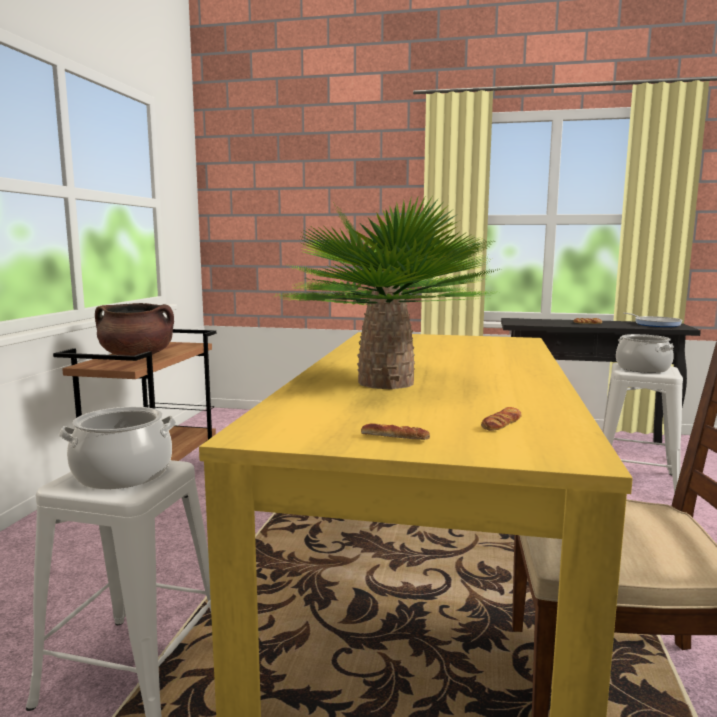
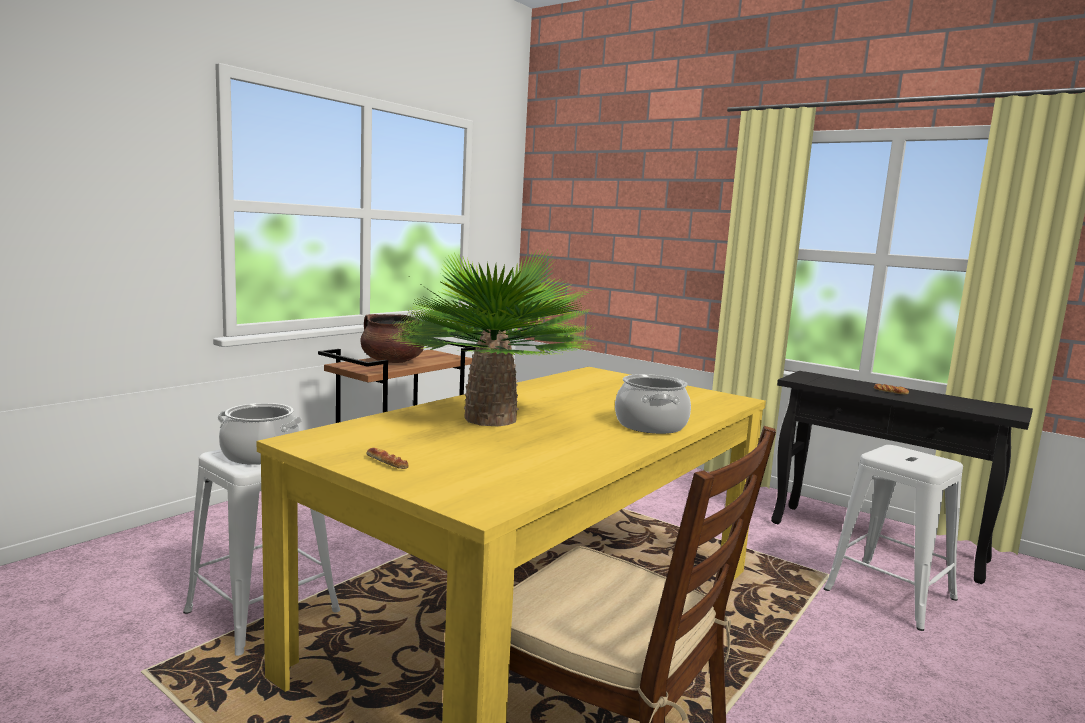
camera: 25 degrees right, 0 degrees up
(501, 424) = (492, 471): bread -> none
(642, 369) = (906, 457): cooking pot -> cooking pot (650, 425)
(655, 324) = (983, 406): frying pan -> none

